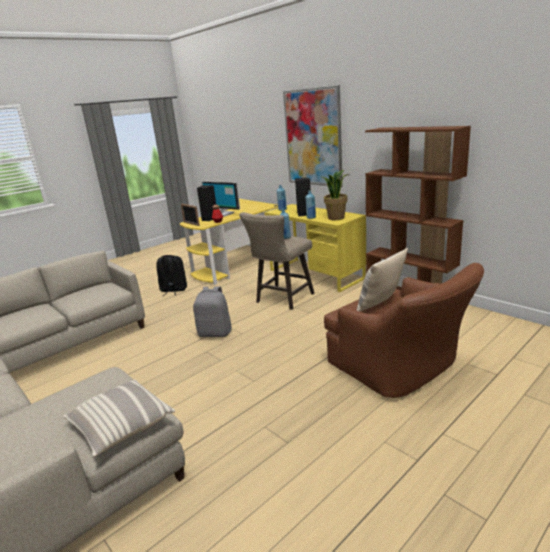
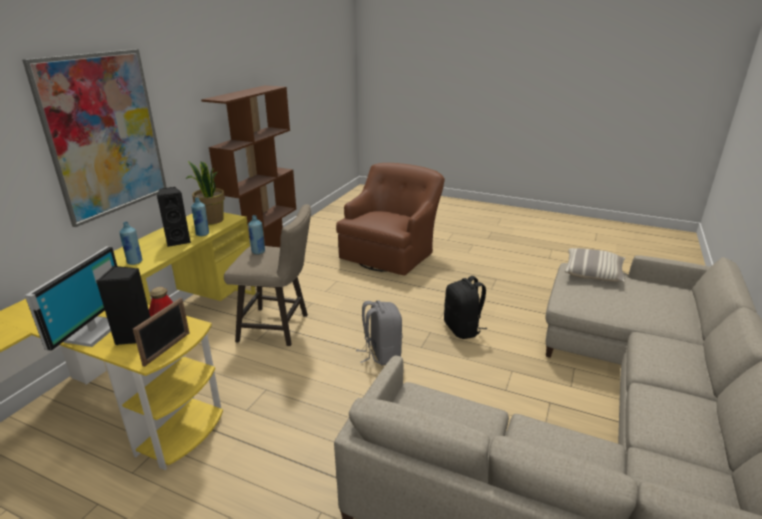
camera: 115 degrees left, 5 degrees up
(173, 290) = (244, 466): black backpack -> black backpack (463, 329)
(380, 305) = (382, 217): pillow -> none

